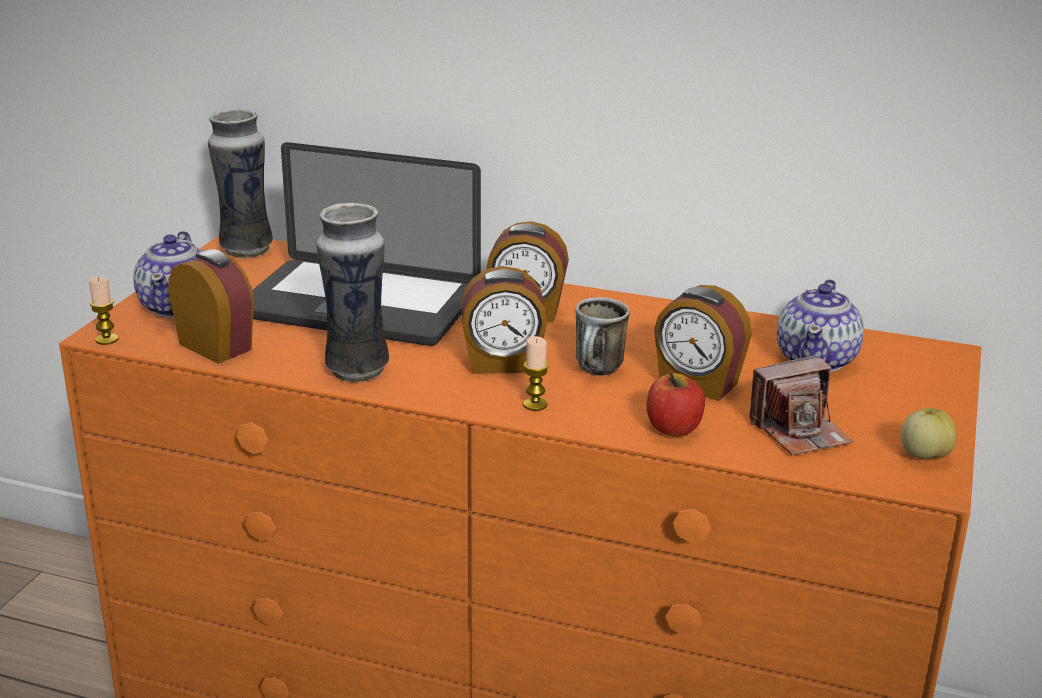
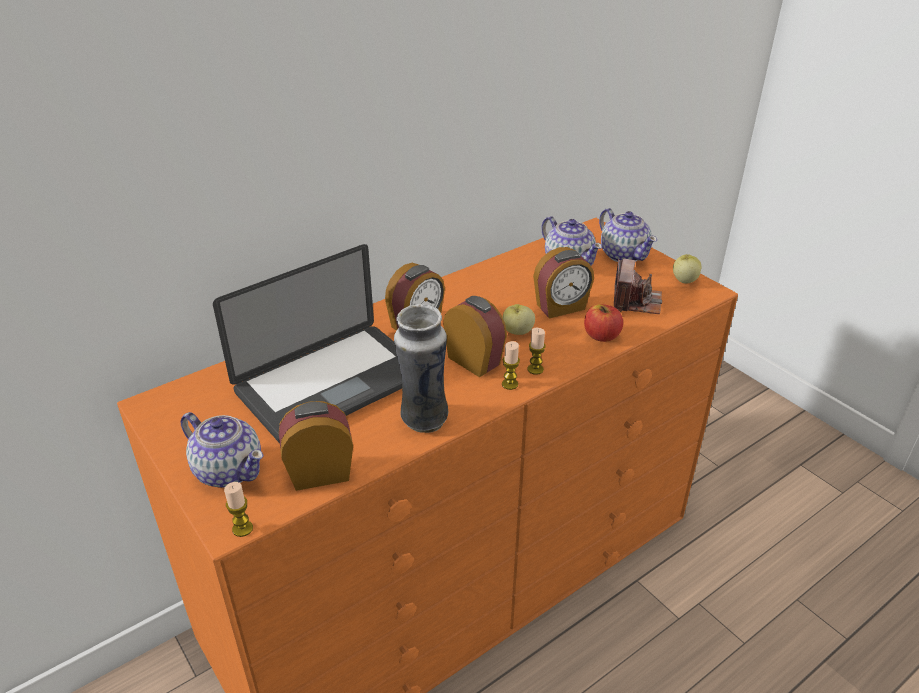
camera: 55 degrees left, 10 degrees up
(245, 249) = (168, 402): vase -> none
(483, 398) = (509, 384): none -> candle
(503, 364) = (474, 360): alarm clock -> alarm clock turned 75 degrees counterclockwise
(599, 372) = (517, 332): mug -> apple
(911, 391) = (623, 254): none -> teapot

